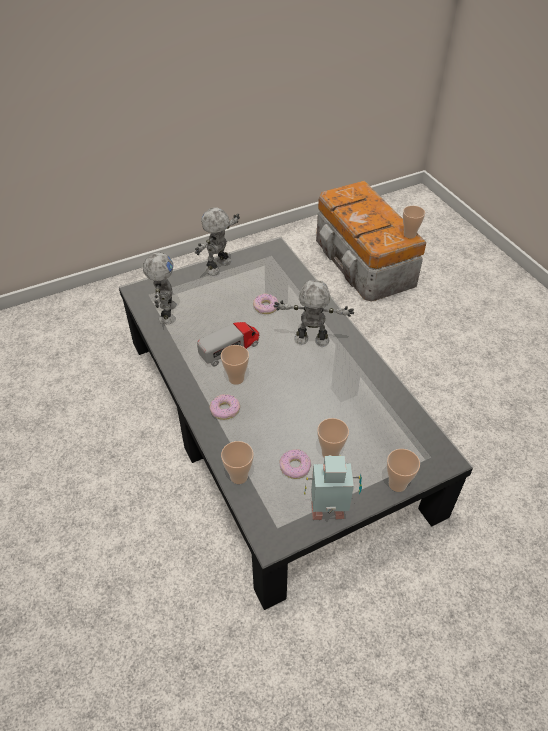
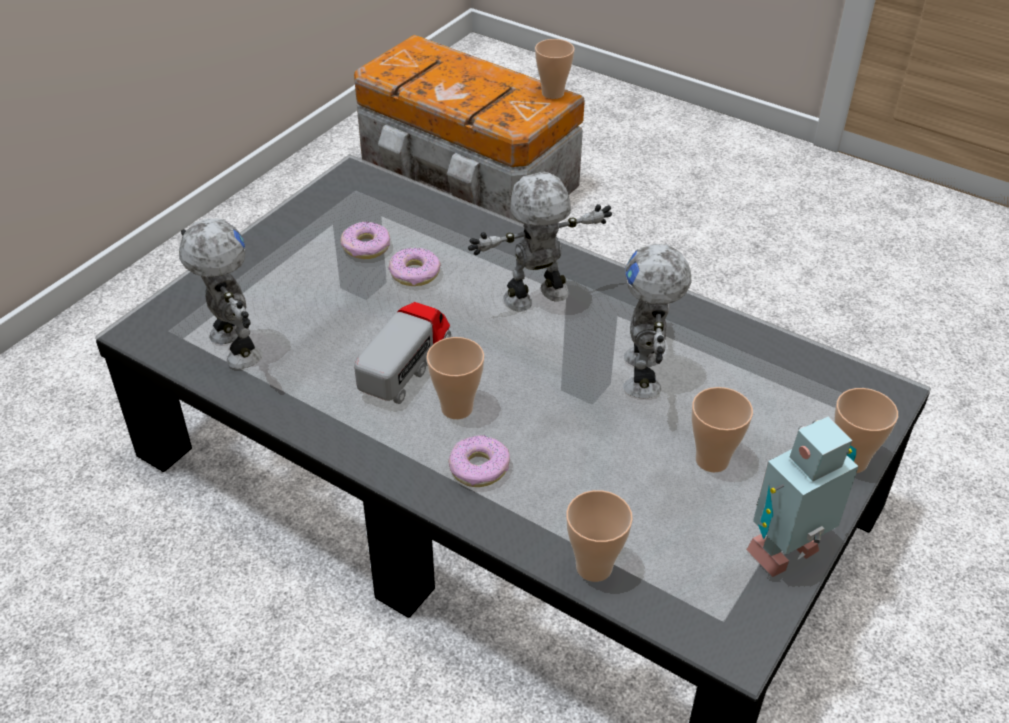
camera: 30 degrees left, 5 degrees down
(219, 266) = (275, 237): toy robot -> toy robot (645, 374)
(294, 467) = (674, 508): donut -> donut (366, 247)

